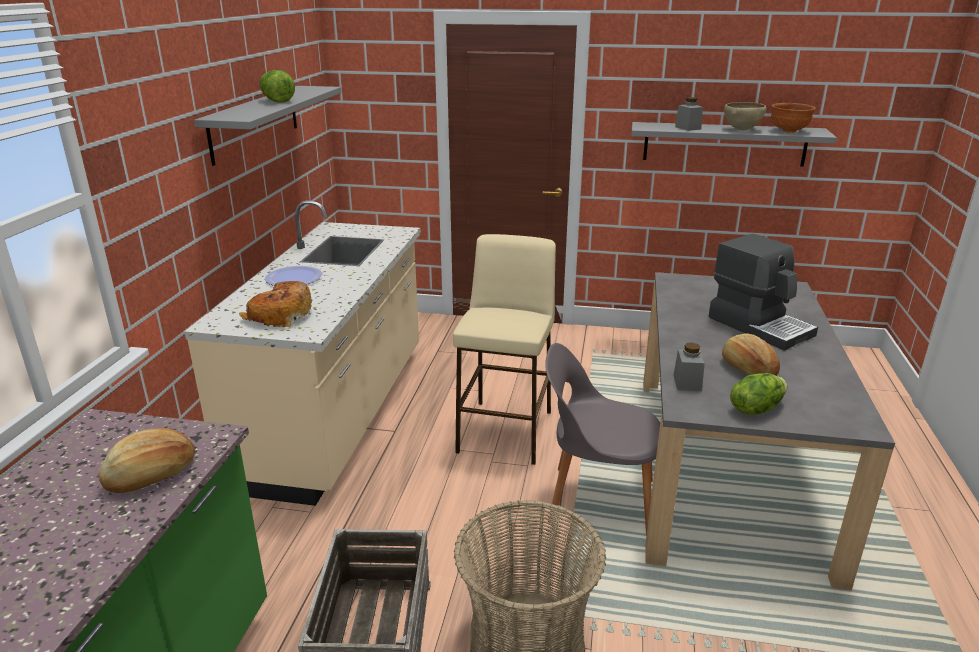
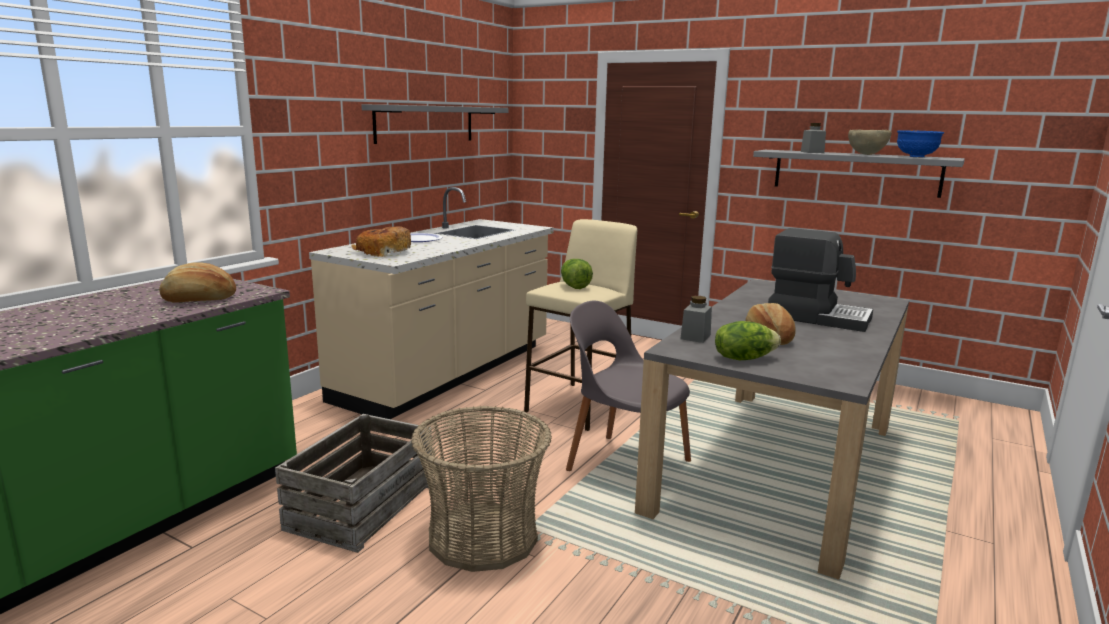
camera: 20 degrees right, 10 degrees down
(276, 101) = (440, 105): lettuce -> lettuce (574, 286)
(760, 325) = (818, 317): coffee machine -> coffee machine turned 45 degrees counterclockwise
(788, 131) = (916, 157): brown bowl -> blue bowl

